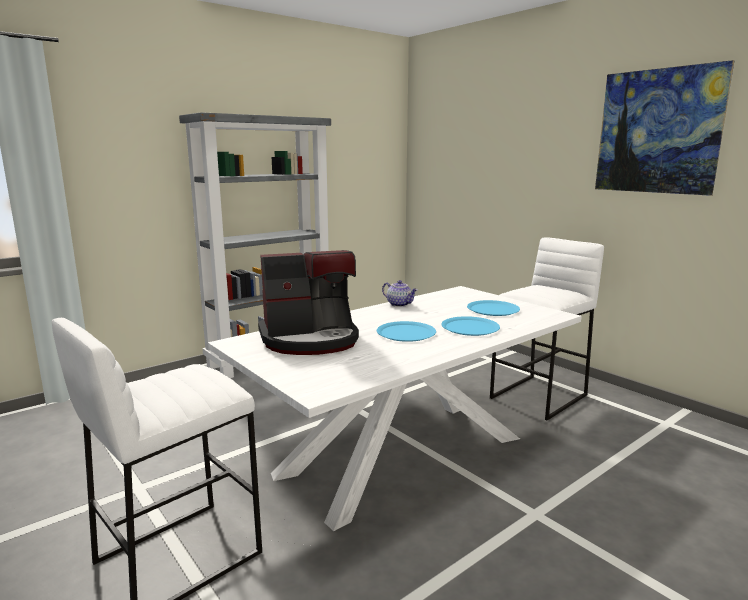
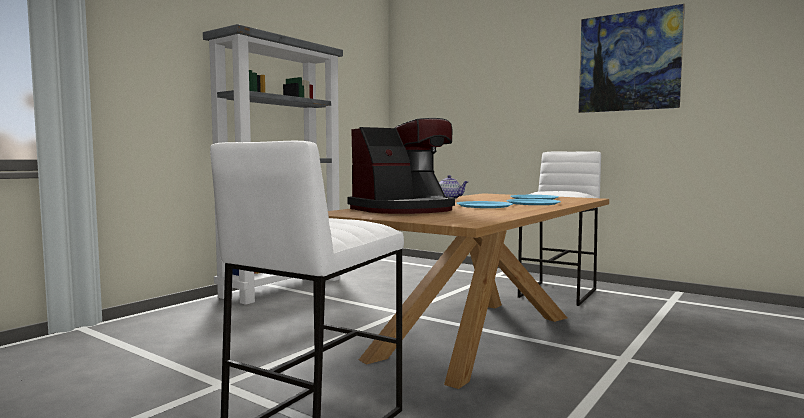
camera: 15 degrees left, 10 degrees down
(405, 455) = (477, 336): white dining table -> brown dining table

